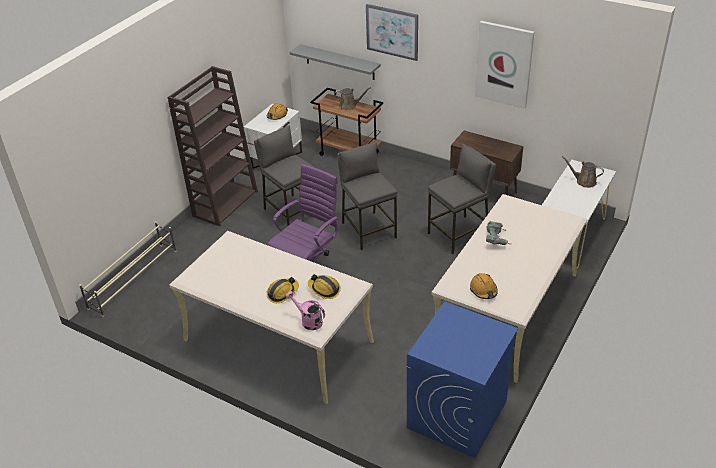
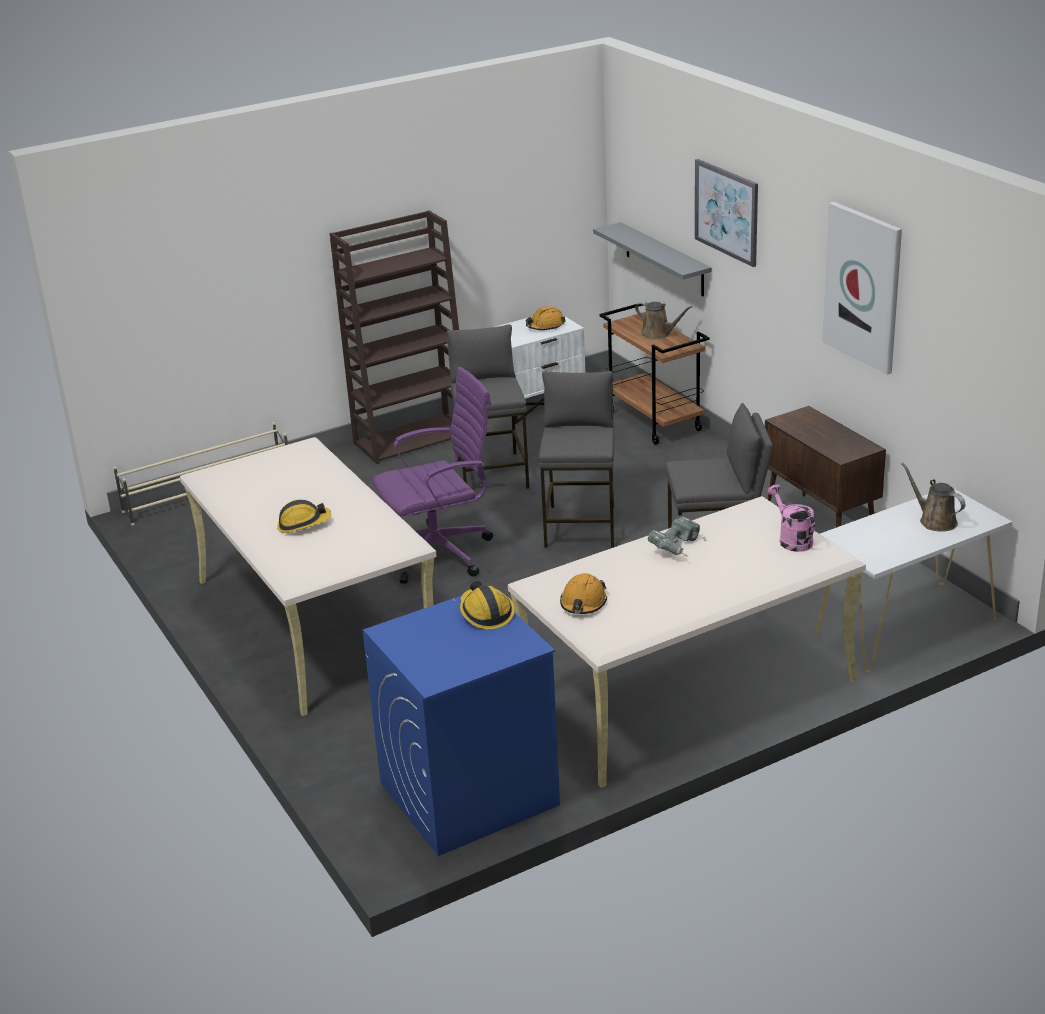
camera: 30 degrees right, 10 degrees down
(308, 321) = (300, 564): pink watering can -> pink watering can (791, 539)
(324, 289) = (361, 536): hard hat -> hard hat (486, 613)

